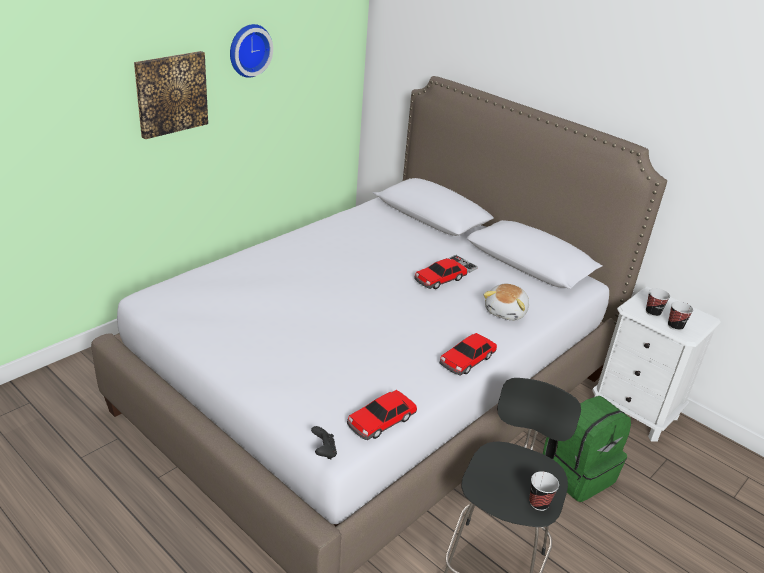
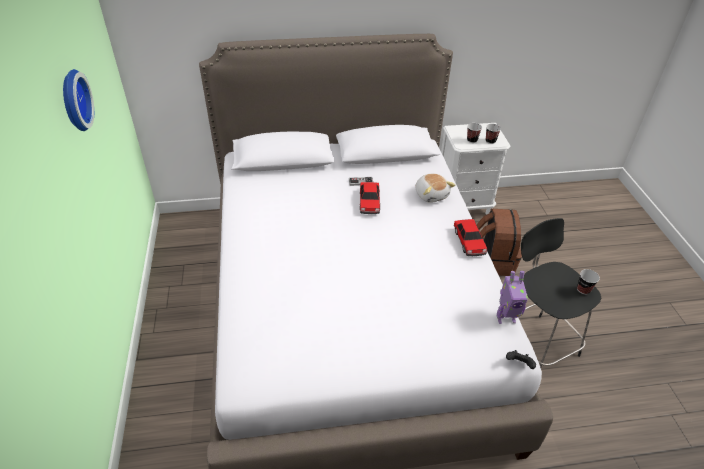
camera: 50 degrees left, 10 degrees up
(171, 93) = (58, 192): picture -> none
(381, 421) = (505, 318): toy car -> toy robot
(577, 473) = (492, 261): green backpack -> brown backpack

